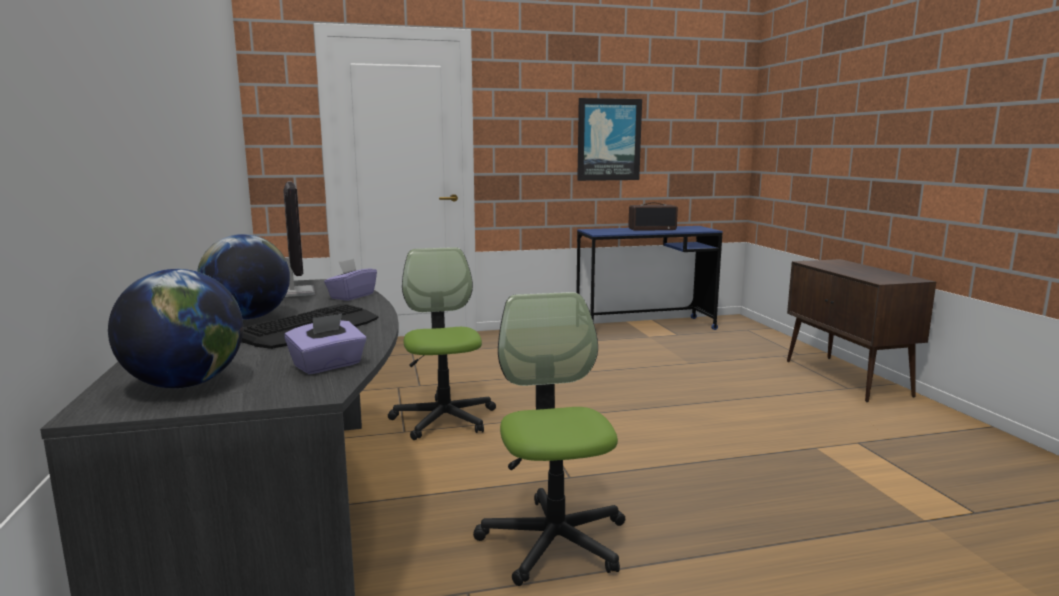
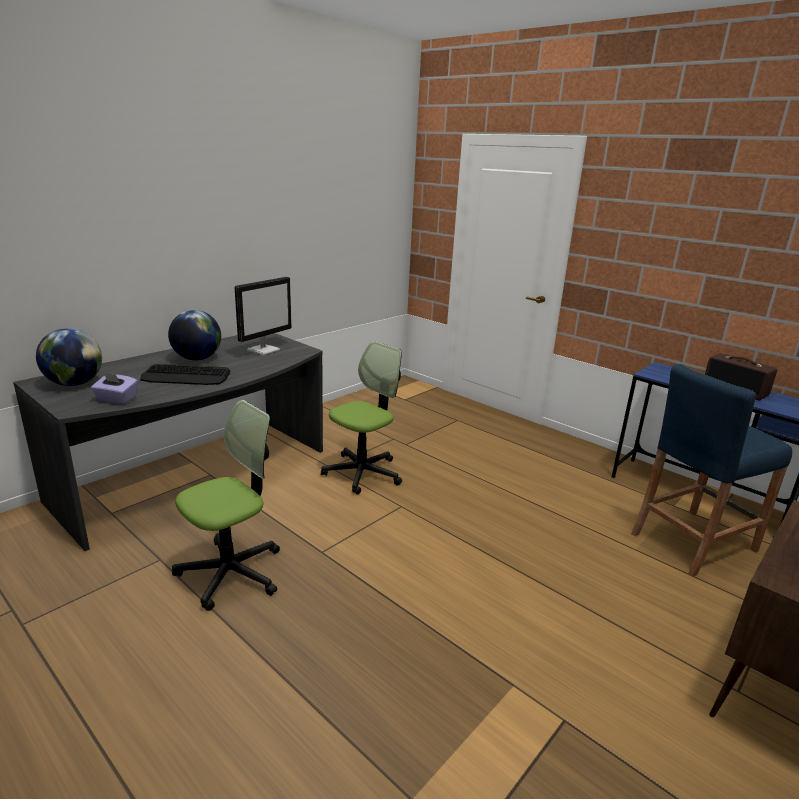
camera: 55 degrees right, 10 degrees up
(351, 296) = (269, 364): purple tissue box -> none
(608, 140) = (720, 269): picture -> none
(695, 347) = (692, 541): none -> blue stool

